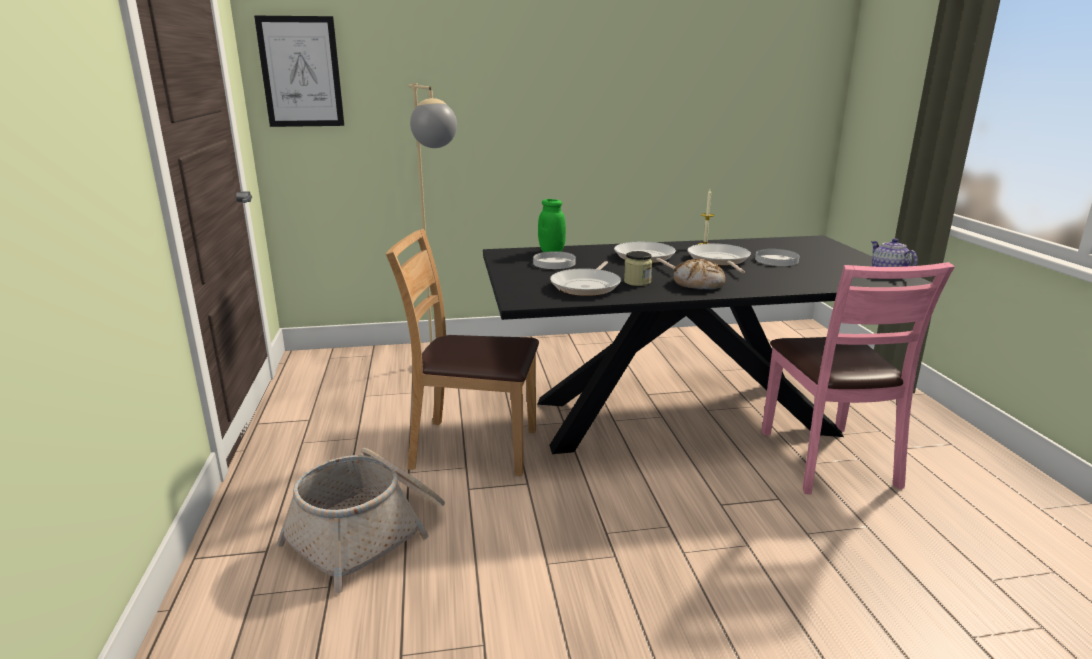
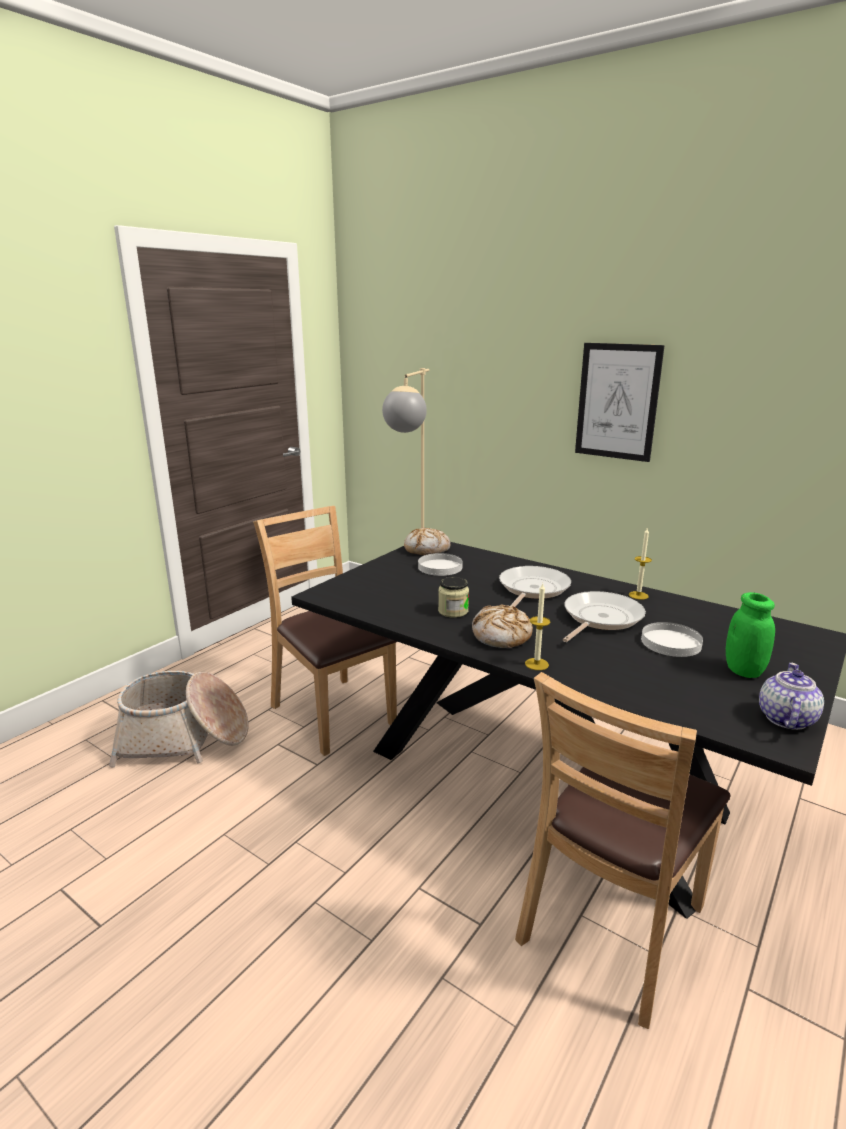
camera: 45 degrees right, 0 degrees up
(301, 72) = (375, 351): picture -> picture (617, 402)
(512, 256) = (427, 549): none -> bread
(551, 251) = (469, 555): green jar -> green jar (743, 670)
(587, 286) = (403, 599): frying pan -> none
(752, 289) = (536, 664): none -> candle
(827, 460) = (612, 927): pink chair -> brown chair

